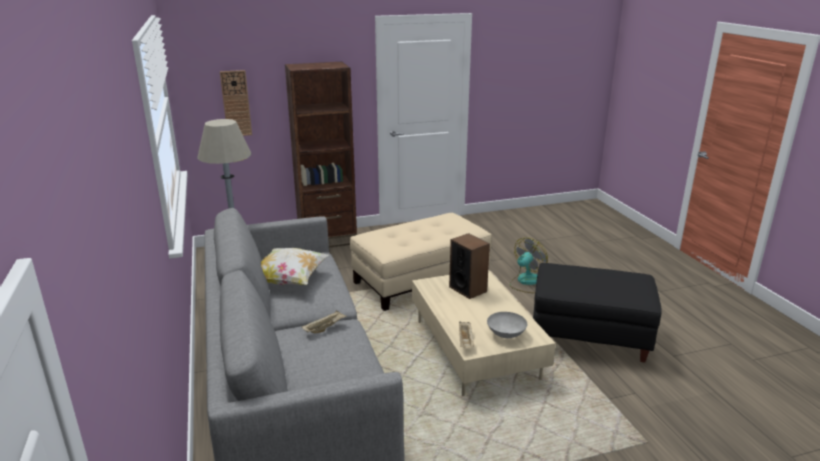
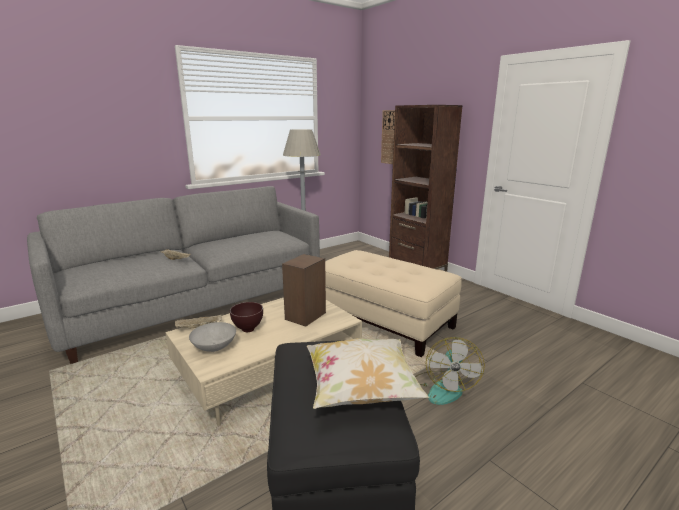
camera: 70 degrees right, 5 degrees down
(289, 280) = (244, 239): pillow -> pillow (361, 391)
(480, 317) = (247, 329): none -> brown bowl
(526, 282) = (444, 388): fan -> fan turned 75 degrees clockwise

